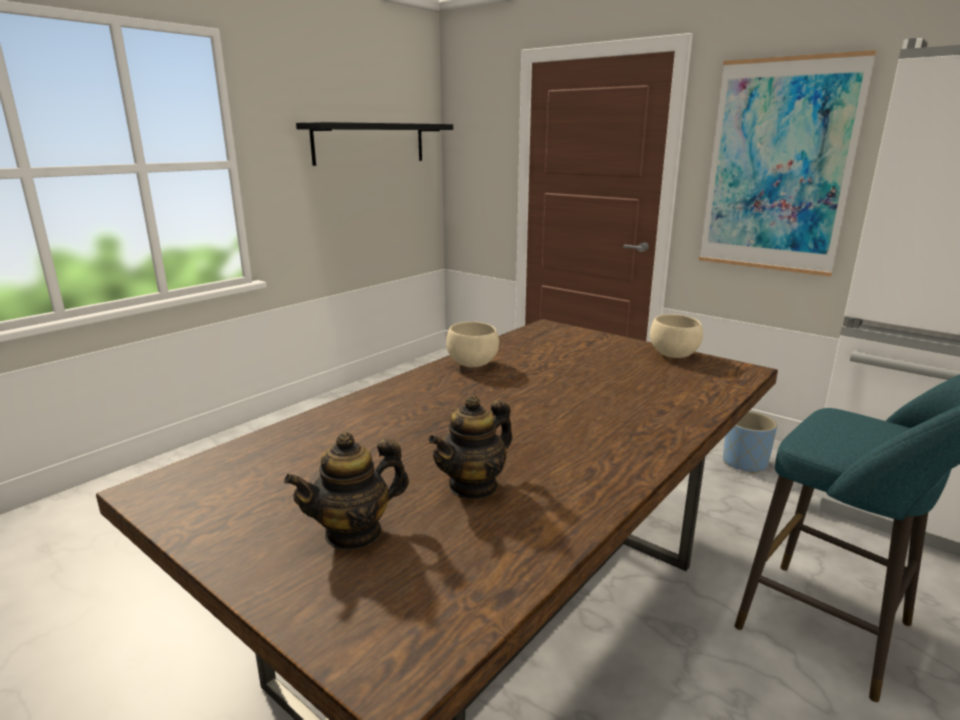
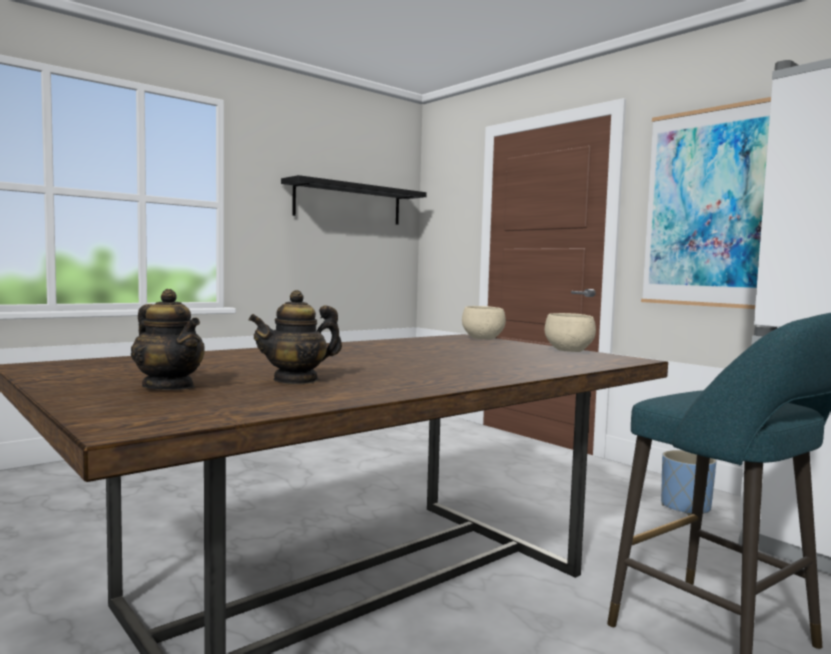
camera: 10 degrees right, 15 degrees down
(354, 533) = (169, 387): teapot -> teapot turned 120 degrees counterclockwise
(474, 364) = (371, 344): beige bowl -> beige bowl (484, 339)

